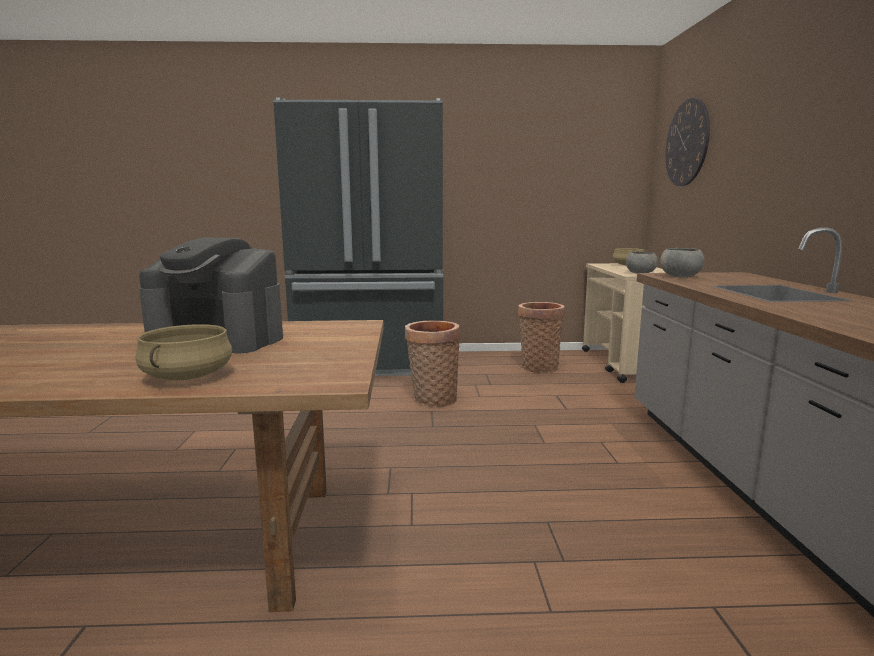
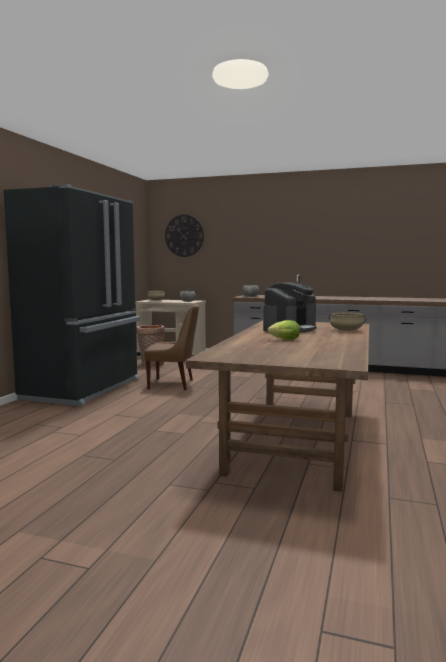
camera: 70 degrees left, 5 degrees down
(53, 346) = (283, 340): none -> lettuce
(432, 399) = (173, 384): basket -> brown chair

